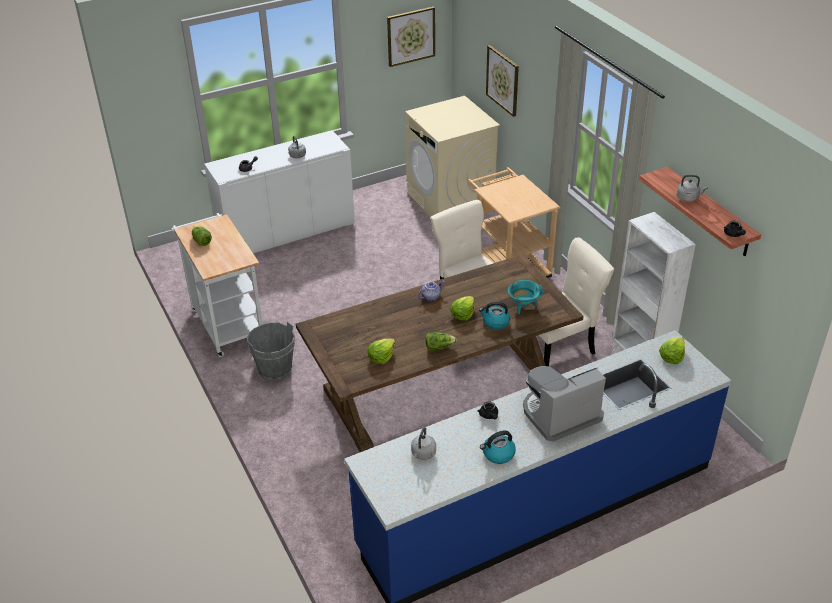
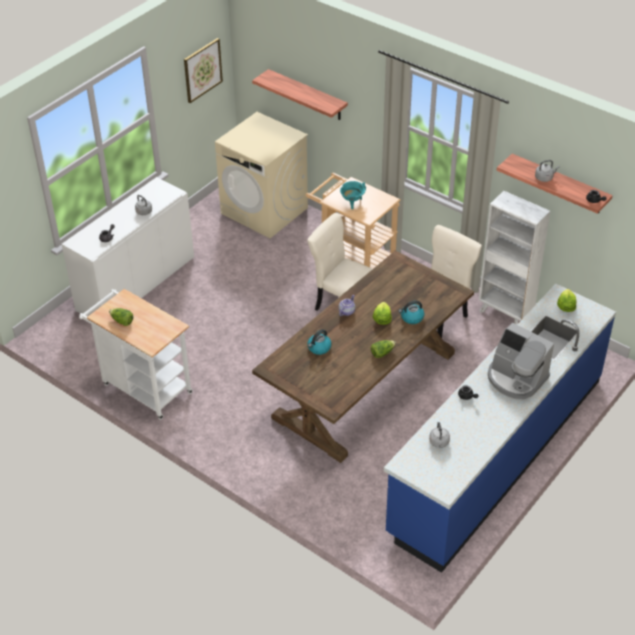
camera: 25 degrees left, 5 degrees up
(275, 369) = (217, 414): grey bucket -> none
(381, 357) = (343, 376): lettuce -> none
(498, 454) = (492, 424): kettle -> kettle (319, 348)
(503, 80) = (307, 95): picture -> shelf
(523, 307) = (424, 297): turquoise cooking pot -> turquoise cooking pot (352, 203)
(559, 415) = (516, 378): coffee machine -> coffee machine turned 90 degrees counterclockwise

